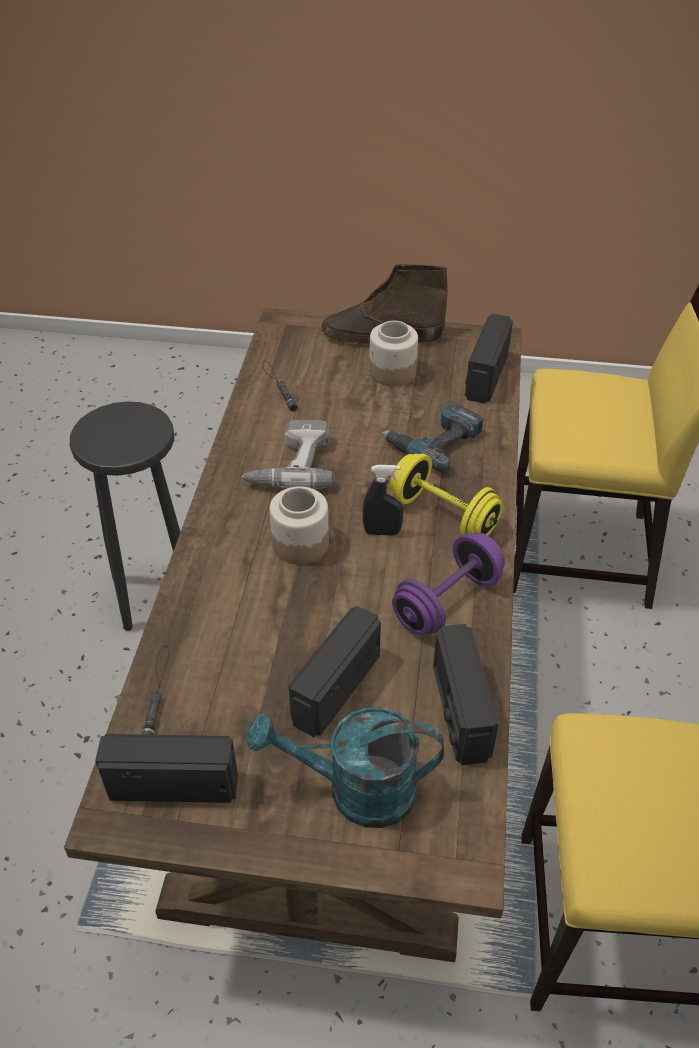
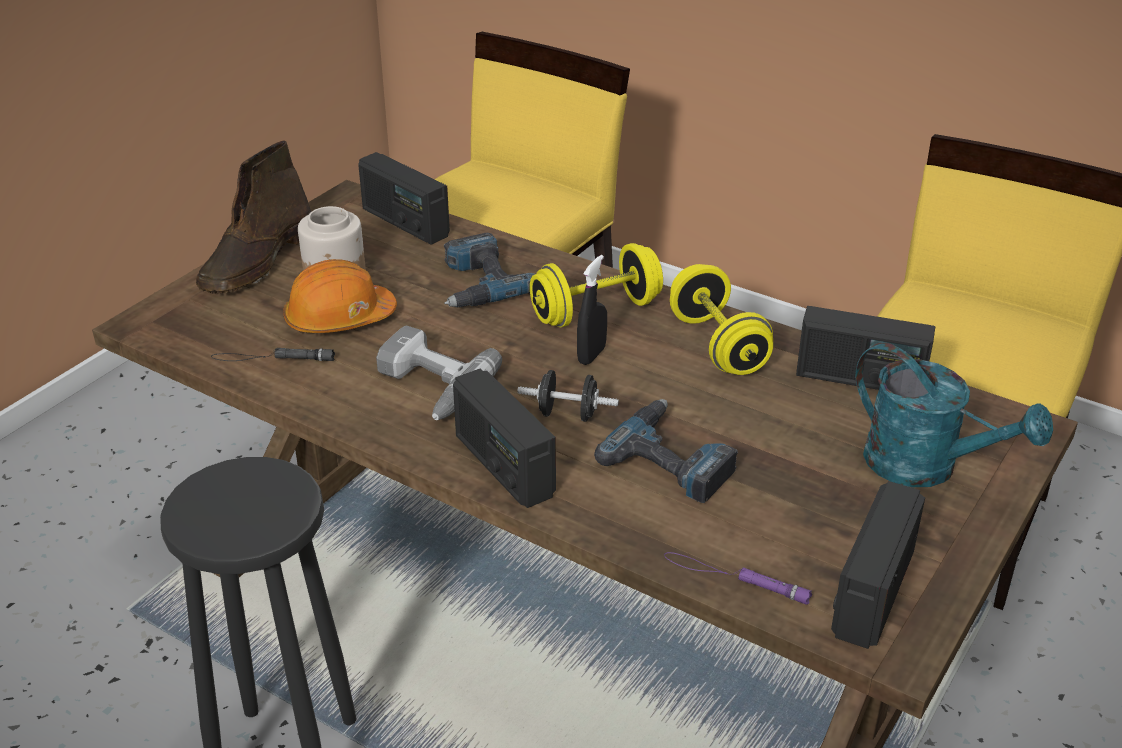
camera: 65 degrees left, 10 degrees down
(156, 694) = (735, 578): black flashlight -> purple flashlight
(278, 618) = (673, 459): none -> power drill
(300, 543) = (567, 414): jar -> black dumbbell
(335, 688) = (793, 445): radio -> radio (503, 465)
(341, 395) = (339, 319): none -> orange hard hat
(355, 790) = (926, 467): turquoise watering can -> turquoise watering can turned 75 degrees counterclockwise
(447, 601) = (717, 345): purple dumbbell -> yellow dumbbell

